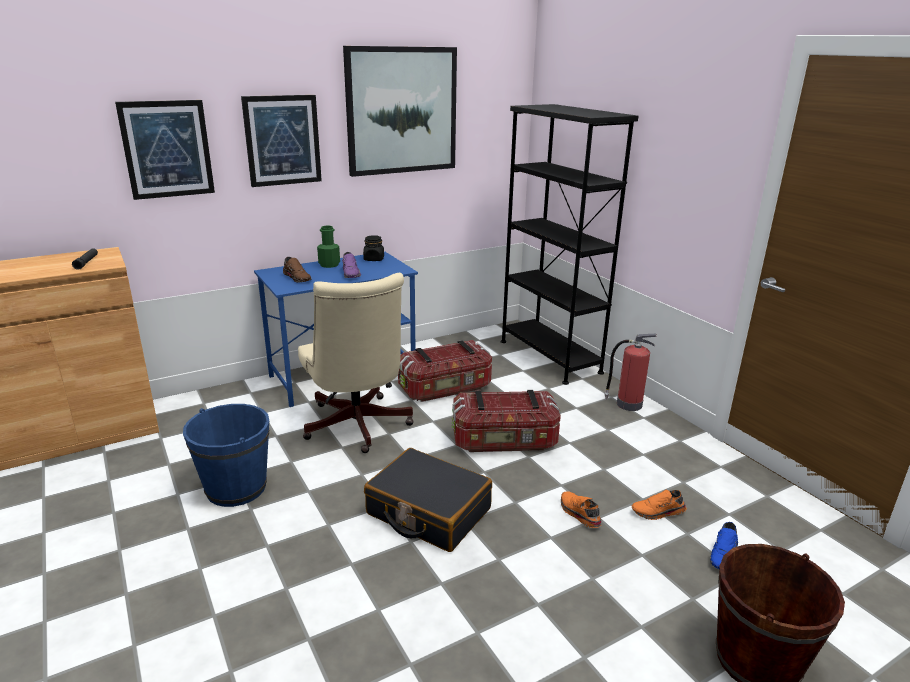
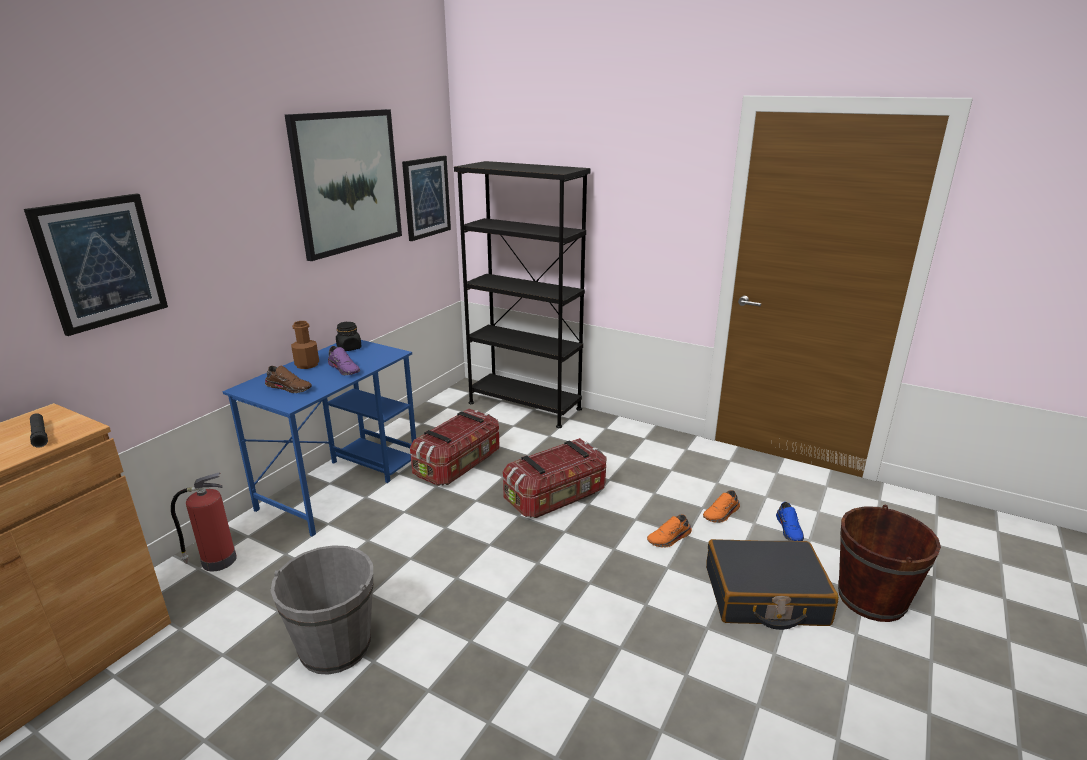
camera: 30 degrees left, 0 degrees up
(236, 488) = (335, 646): blue bucket -> grey bucket
(282, 140) = (234, 231): picture -> picture (426, 197)
(329, 264) = (307, 364): green bottle -> brown bottle
(357, 428) = (407, 533): beige office chair -> none
(428, 512) = (551, 588): black suitcase -> black suitcase (765, 596)
(578, 514) = (669, 539): orange shoe -> orange shoe turned 60 degrees counterclockwise
(627, 404) = (623, 430): fire extinguisher -> fire extinguisher (217, 561)

